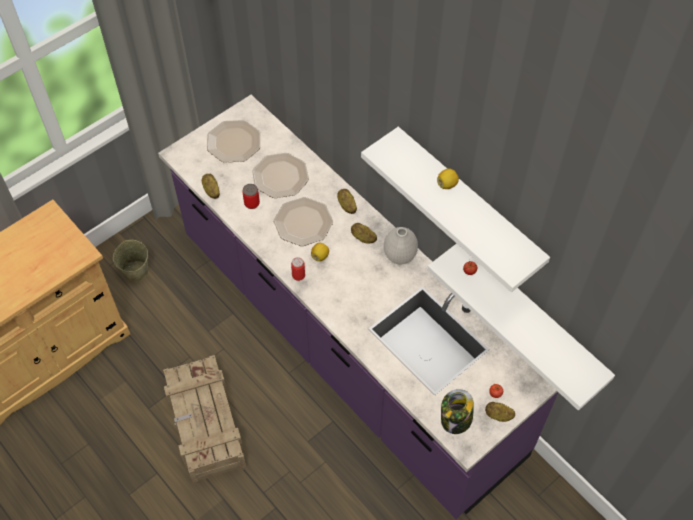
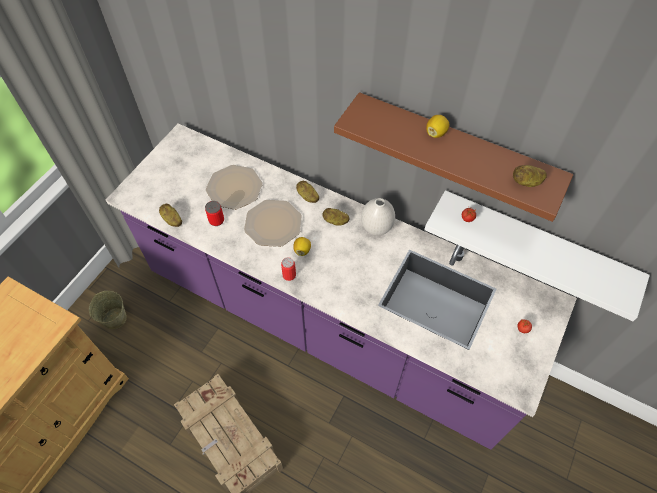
camera: 20 degrees left, 0 degrees up
(234, 142) = (177, 169): plate -> none
(456, 420) = (500, 368): jar -> none
(468, 205) = (455, 151): white shelf -> brown shelf
(498, 415) = (536, 349): potato -> potato (526, 182)

